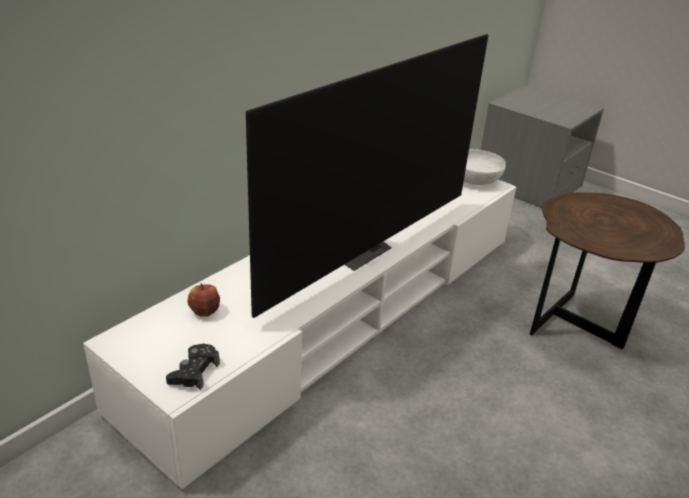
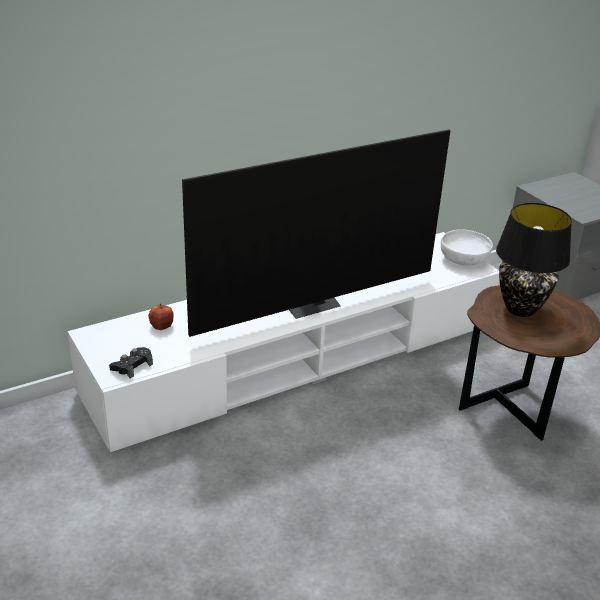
camera: 20 degrees right, 0 degrees up
(593, 217) = (520, 308): none -> black table lamp

